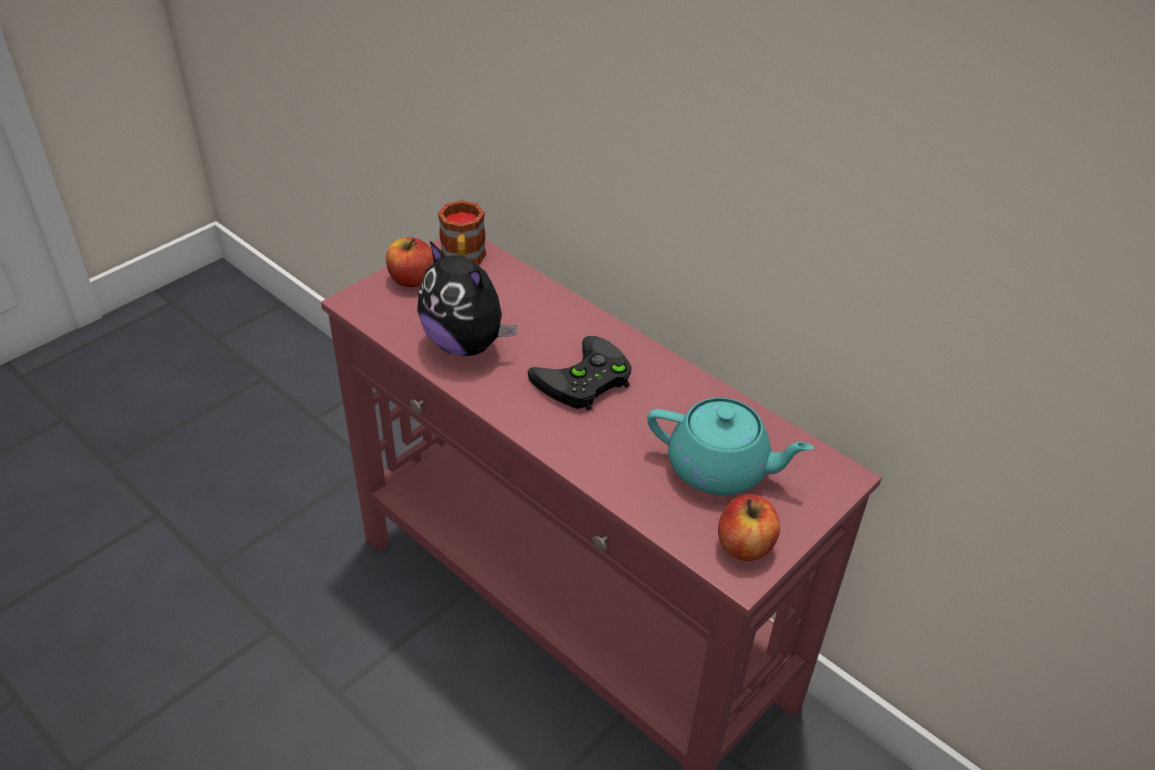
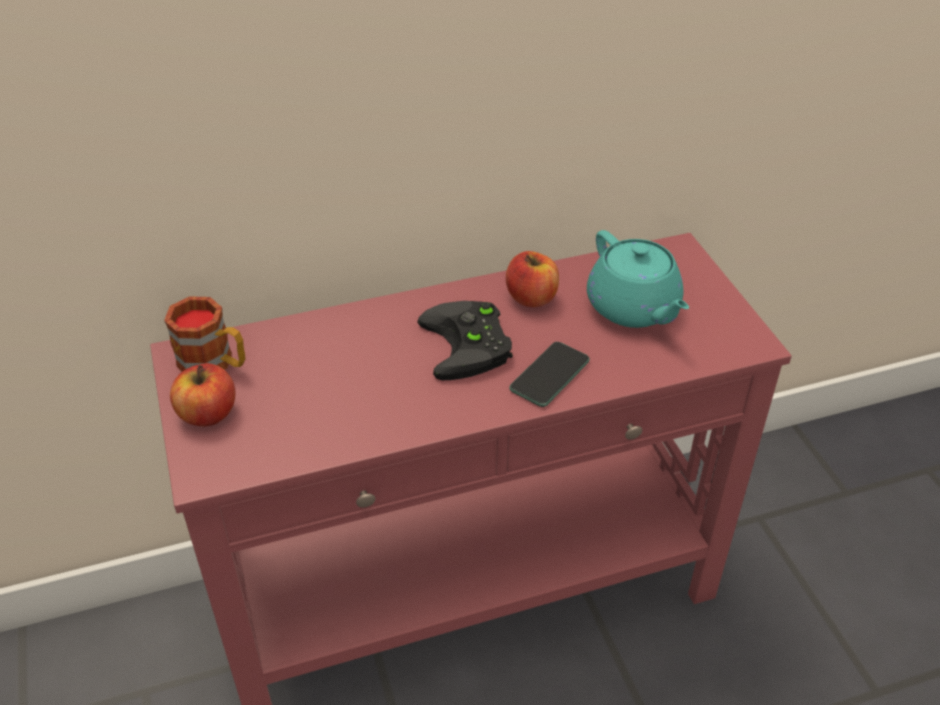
camera: 60 degrees left, 0 degrees up
(466, 344) = (352, 407): plush toy -> none
(583, 441) = (549, 375): none -> phone
(720, 469) = (634, 308): turquoise teapot -> turquoise teapot turned 105 degrees clockwise
(745, 545) = (725, 329): apple -> apple (531, 298)

